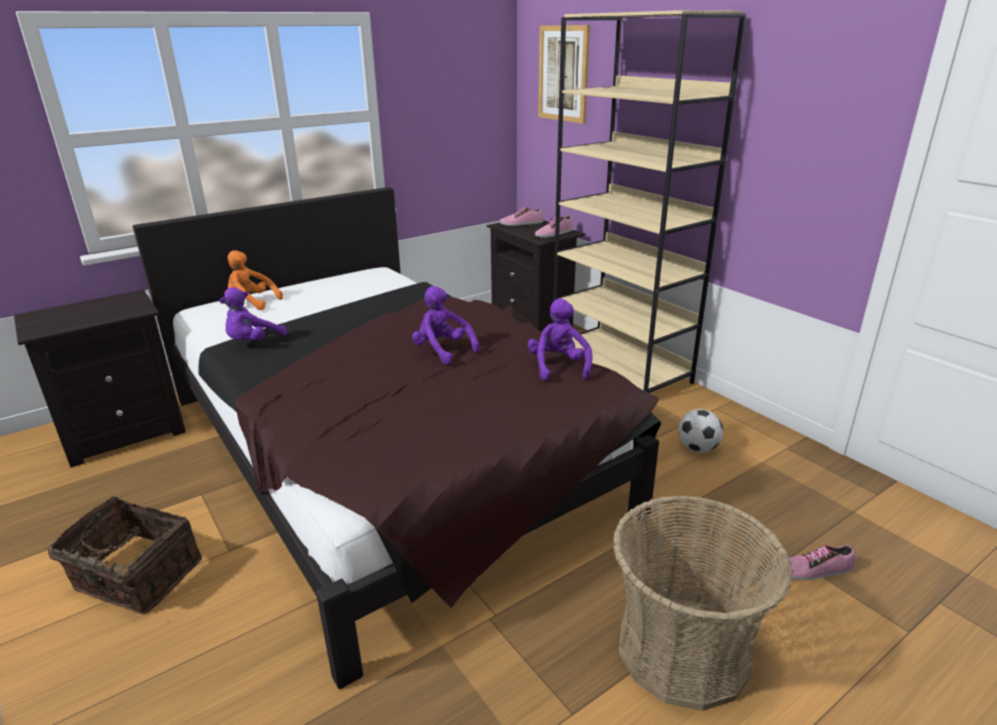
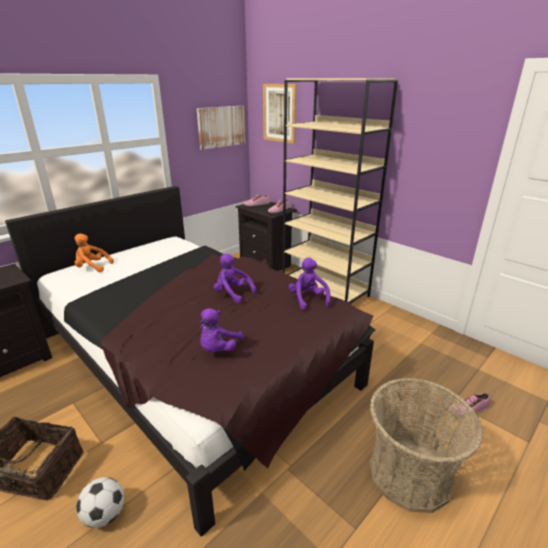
camera: 10 degrees left, 0 degrees up
(253, 342) = (101, 296): purple plush toy -> purple plush toy (218, 349)
(470, 96) = (221, 127): none -> picture
(697, 448) = (383, 338): football -> football (105, 515)

